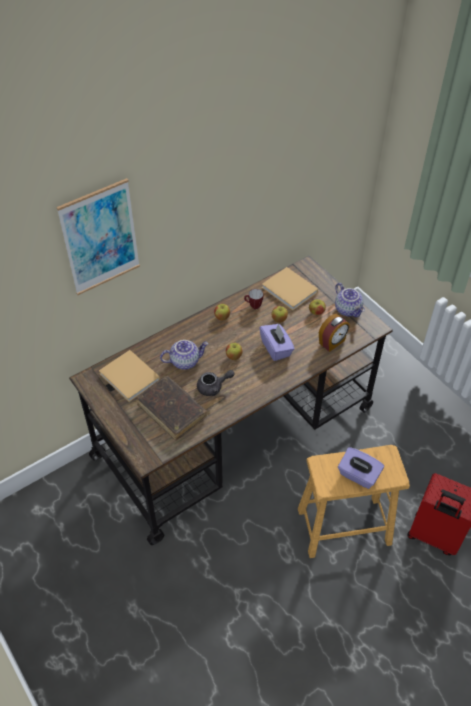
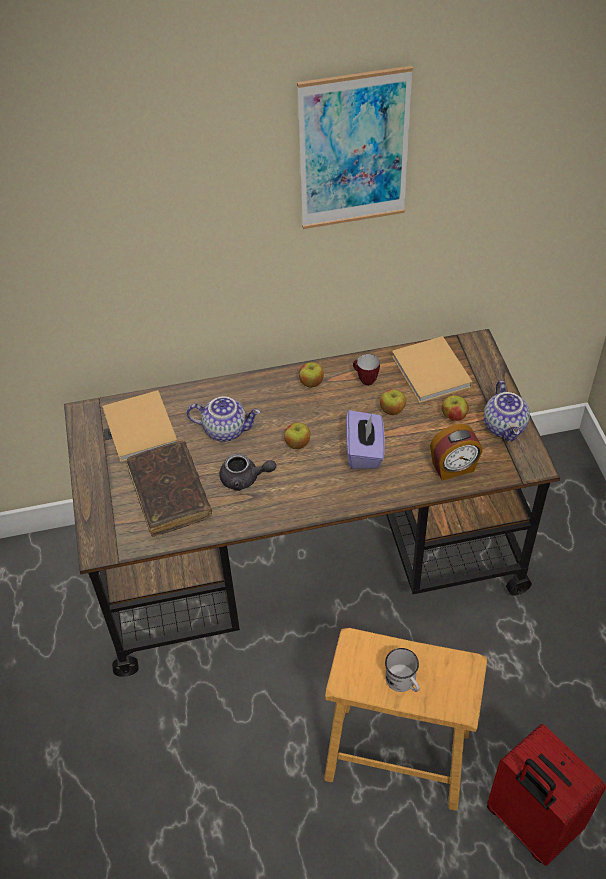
camera: 25 degrees right, 0 degrees up
(100, 238) = (117, 212): picture -> picture (354, 150)
(358, 475) = (403, 682): purple tissue box -> white mug

